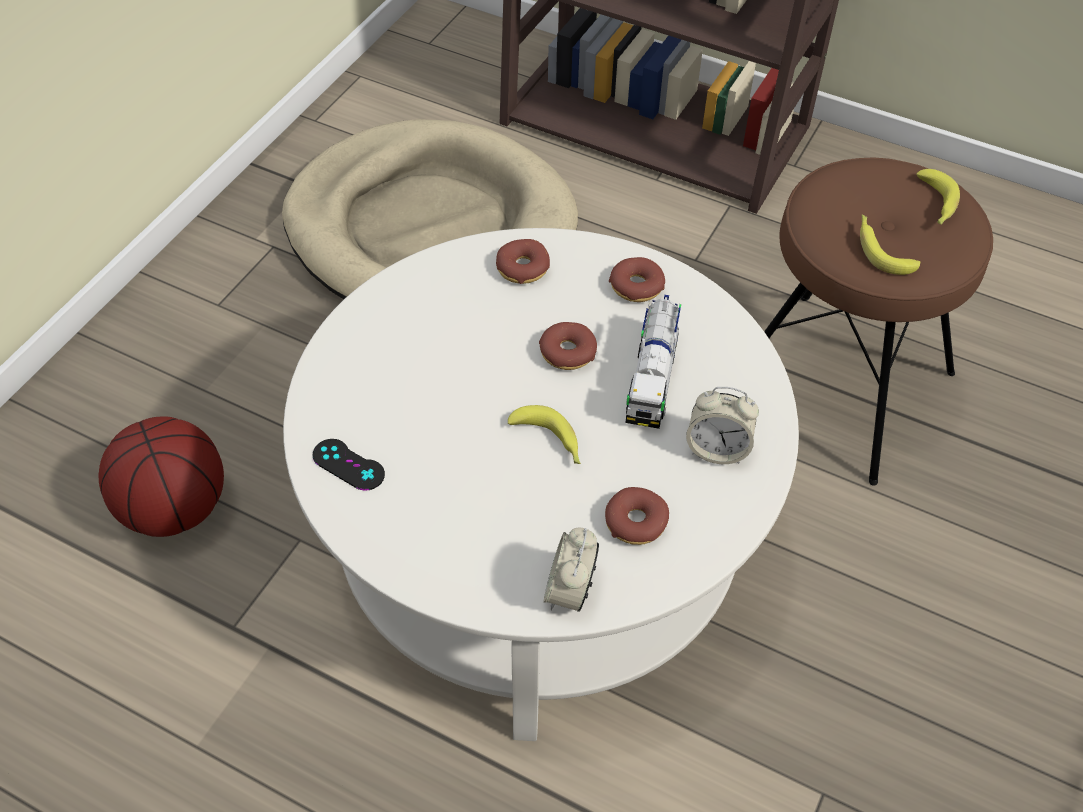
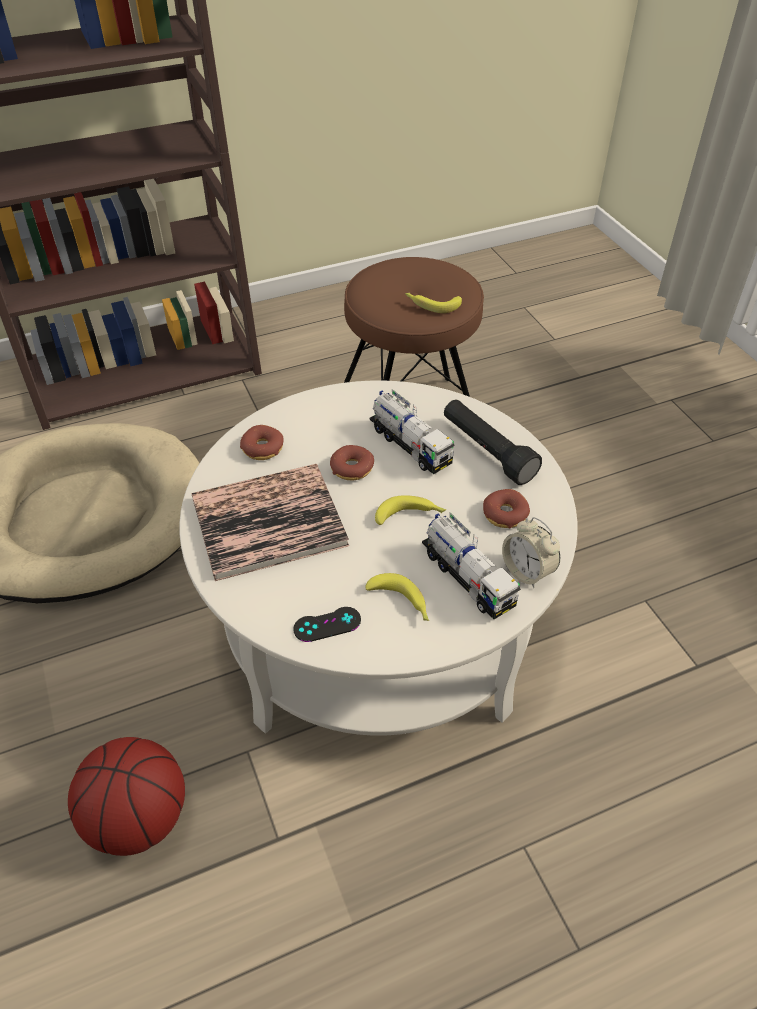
camera: 50 degrees left, 5 degrees down
(433, 337) = (268, 521): none -> book
(510, 542) = (467, 578): none -> toy truck
(636, 286) = (336, 411): donut -> none
(717, 449) = (487, 451): alarm clock -> black flashlight
(935, 204) = (423, 270): banana -> banana (401, 603)

